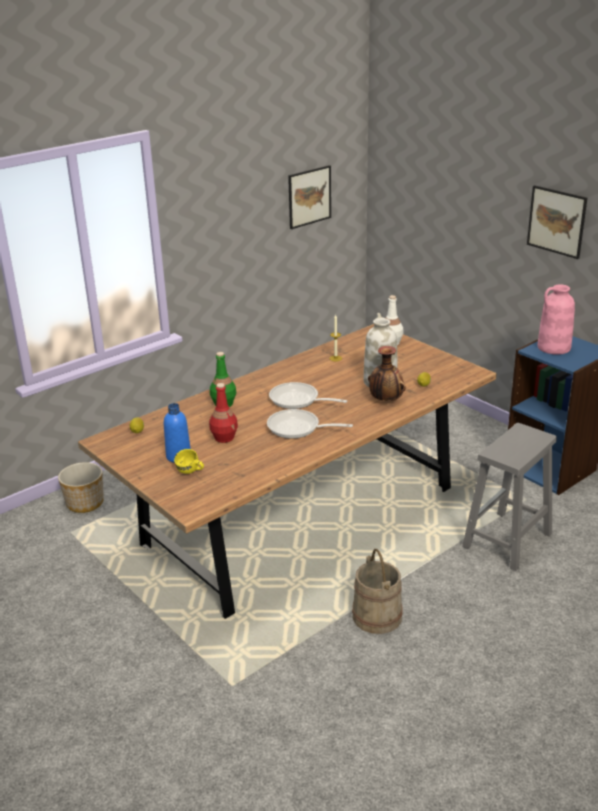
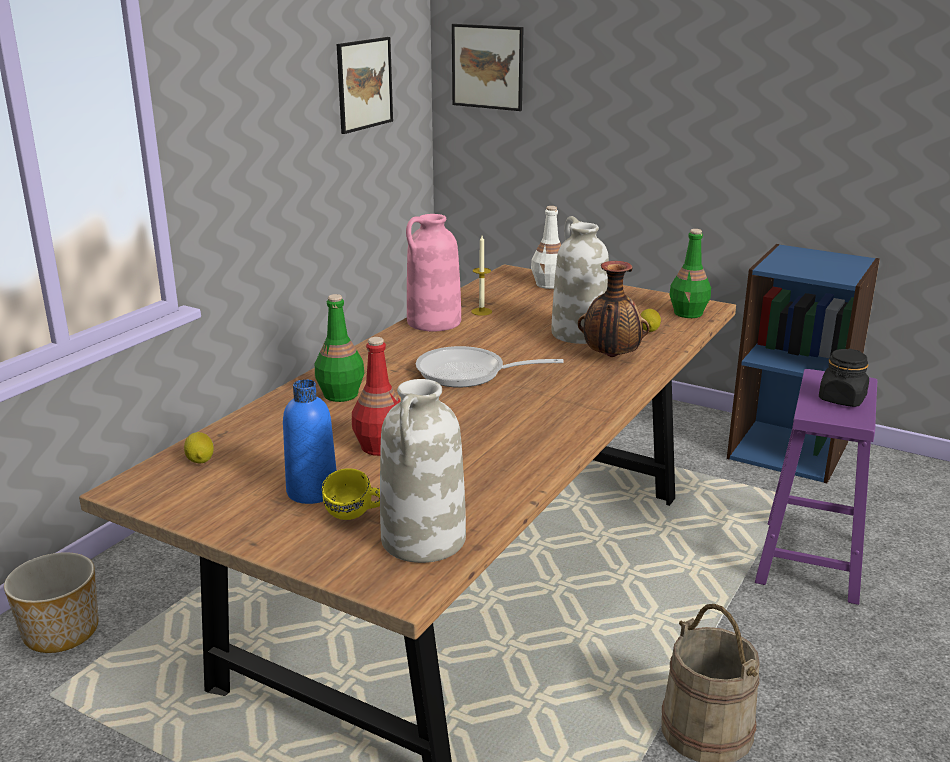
camera: 20 degrees left, 5 degrees down
(213, 490) = (424, 540): none -> white vase
(298, 428) = (503, 414): frying pan -> none
(459, 376) = (688, 313): none -> green bottle
(507, 541) = (811, 561): grey stool -> purple stool
(520, 446) = (842, 399): none -> black jar
(553, 348) = (796, 262): pink vase -> pink vase (433, 322)
(556, 221) = (769, 79): picture -> picture (487, 67)

